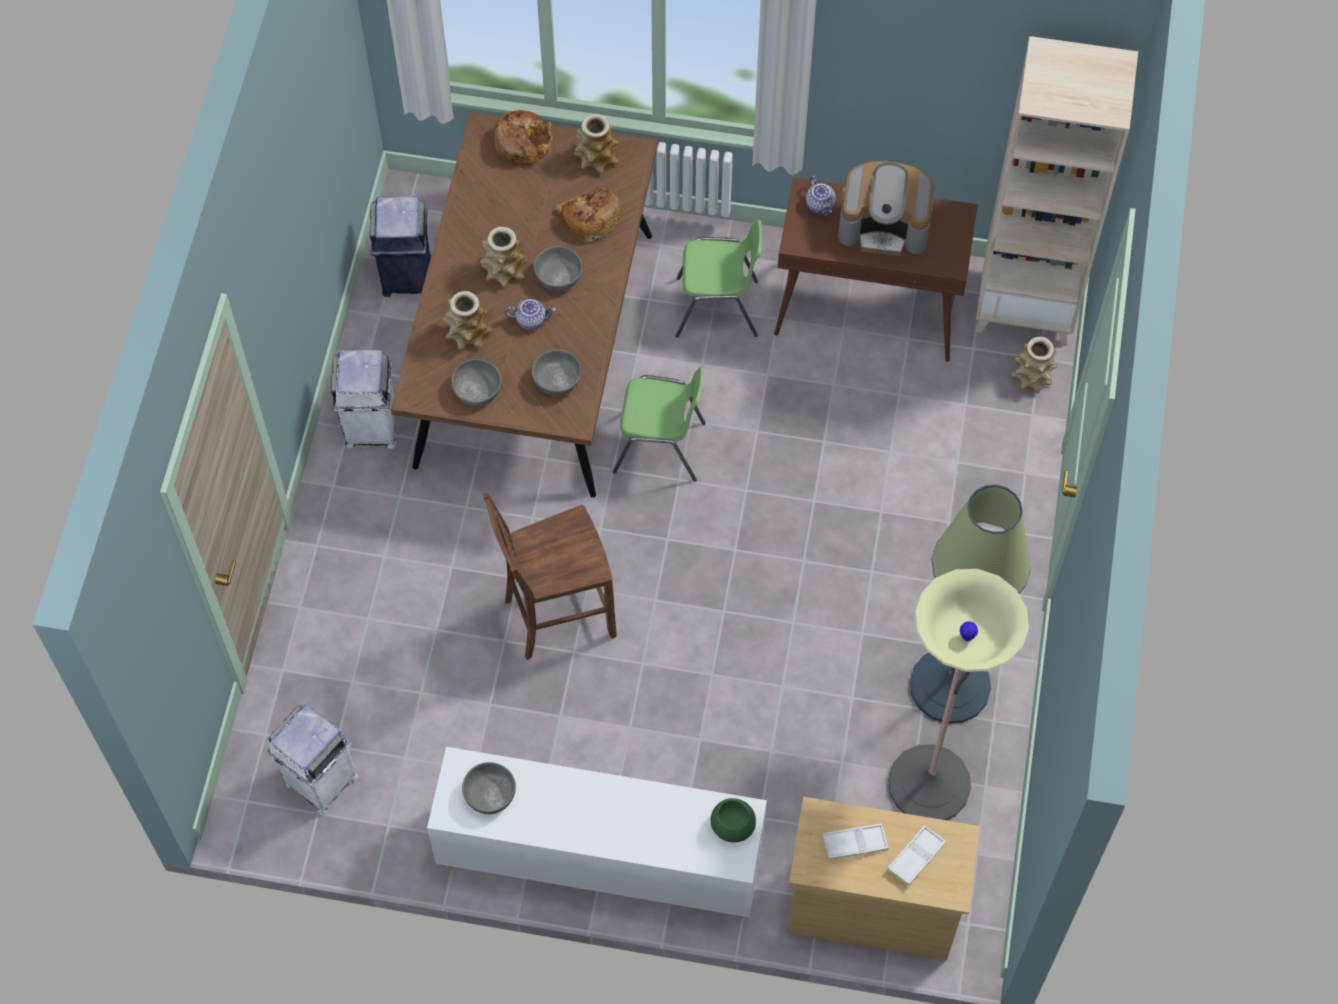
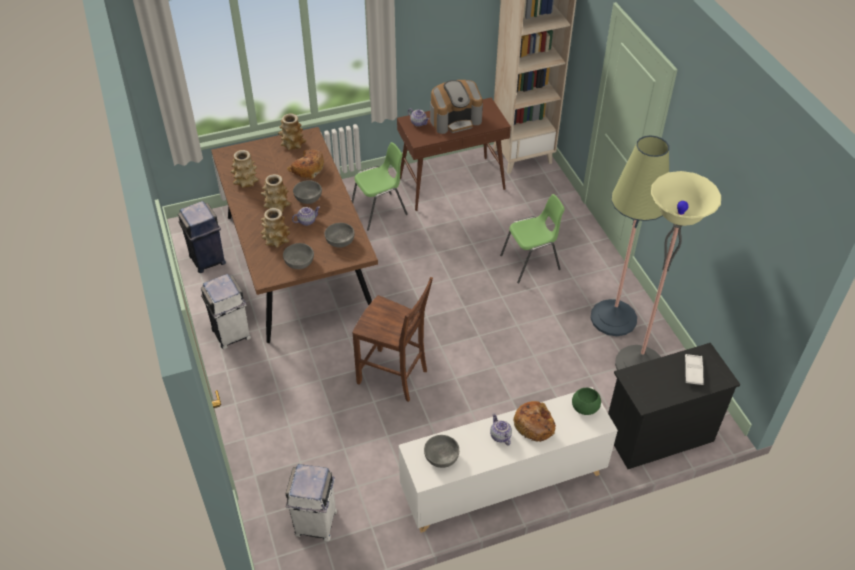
camera: 30 degrees left, 15 degrees down
(523, 143) = (249, 151): bread -> bread (534, 424)
(556, 616) = (394, 377): brown chair -> brown chair turned 105 degrees counterclockwise
(586, 805) = (499, 436): none -> teapot
(660, 447) = (394, 279): green chair -> green chair (531, 263)
(855, 843) = (658, 380): white tray -> none
(872, 906) = (658, 435): beige dresser -> black dresser
(1031, 377) = (547, 181): vase -> vase (246, 182)

